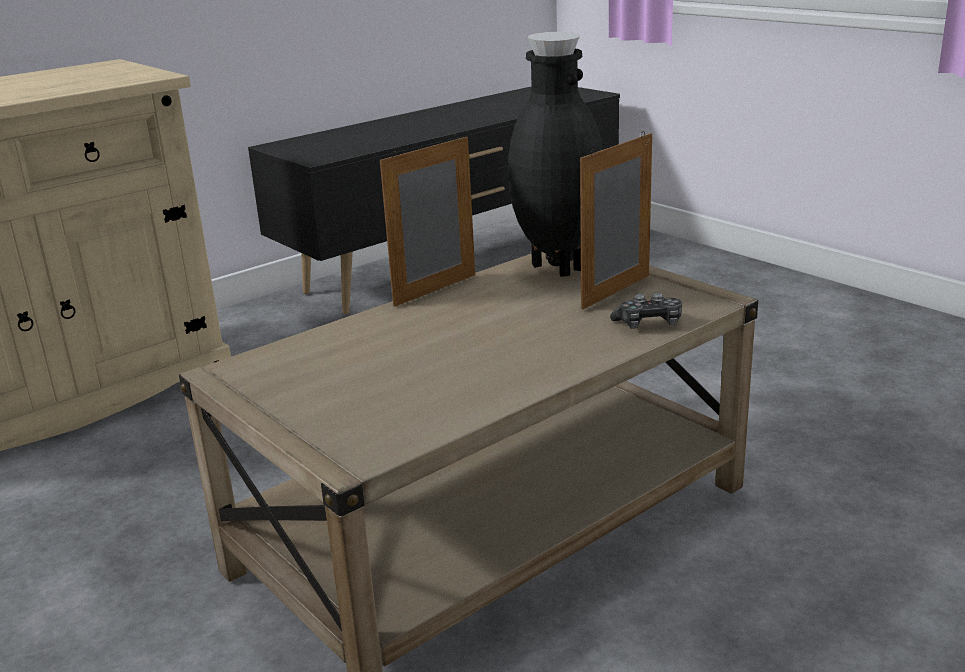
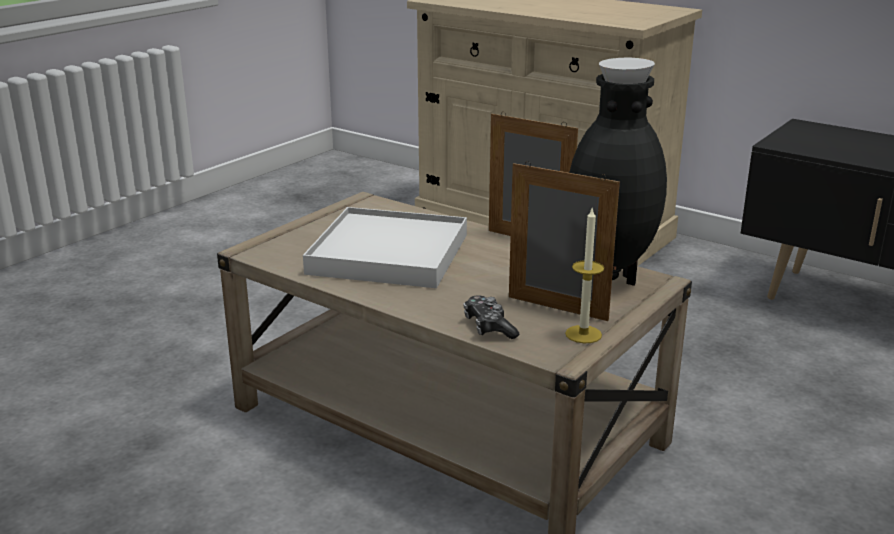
camera: 75 degrees right, 0 degrees up
(430, 364) = (389, 254): none -> white tray
(674, 287) = (583, 334): none -> candle

